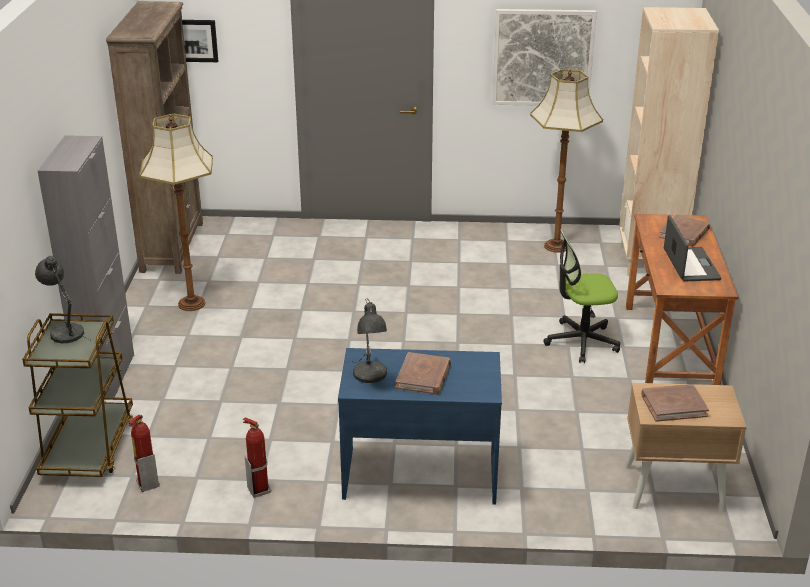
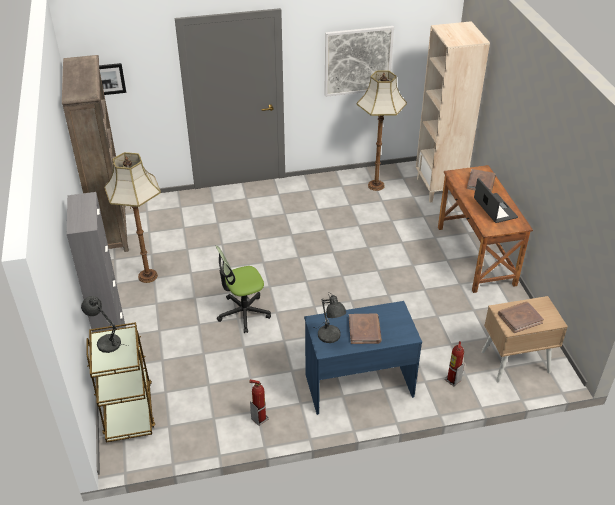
camera: 15 degrees left, 10 degrees up
(147, 484) = (182, 430): fire extinguisher -> fire extinguisher (452, 380)
(581, 341) = (420, 260): office chair -> office chair (243, 313)

